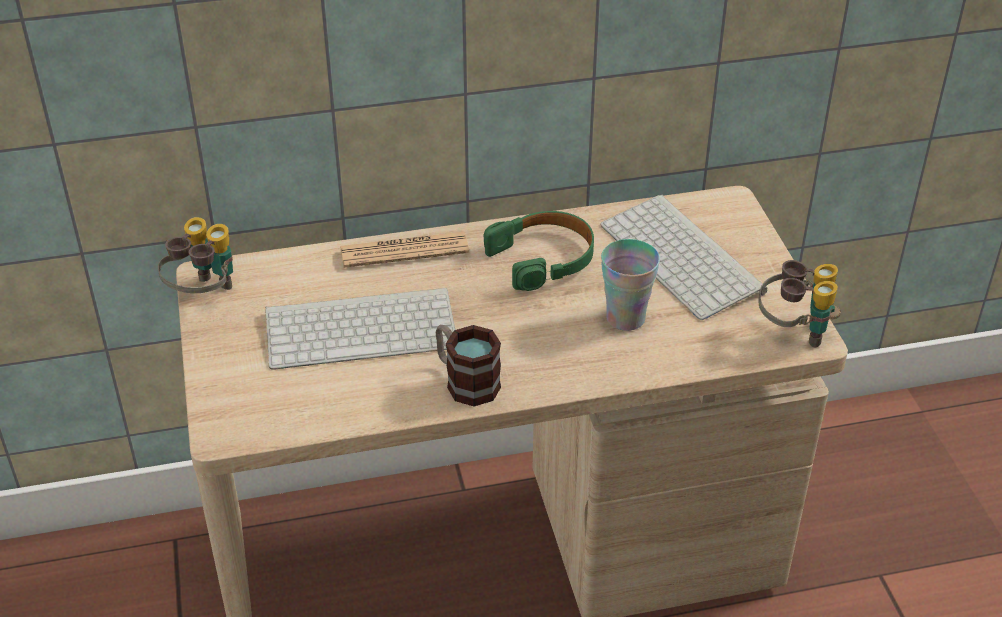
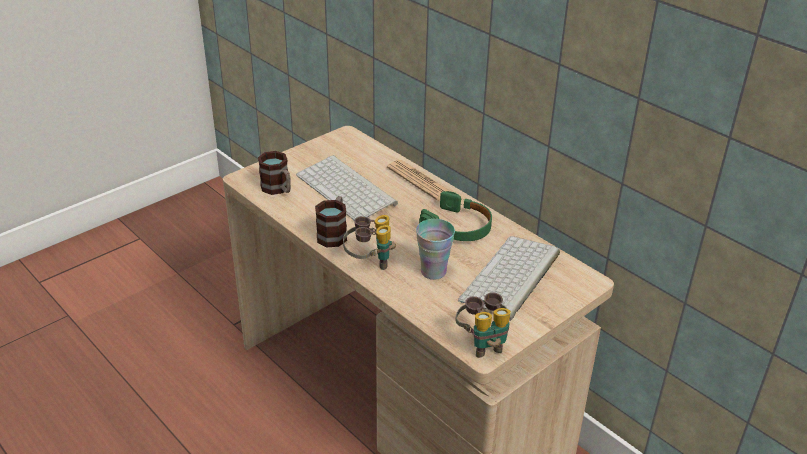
camera: 60 degrees right, 5 degrees down
(205, 295) = (332, 139): binoculars -> binoculars (369, 262)
(294, 402) = (278, 189): none -> mug

